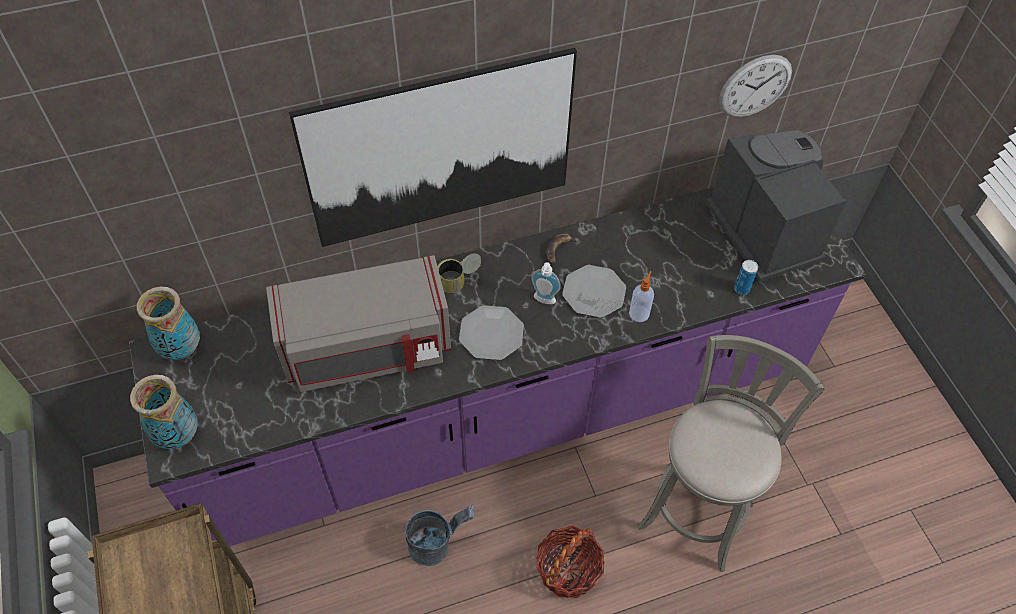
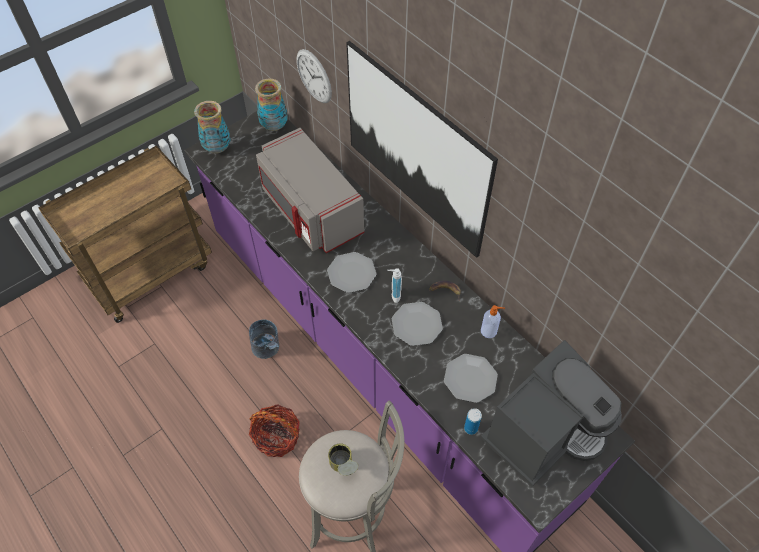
camera: 70 degrees right, 0 degrees up
(459, 281) = (387, 241): can -> can (343, 467)
(639, 313) = (411, 360): soap dispenser -> soap dispenser (489, 331)
(682, 268) = (470, 379): none -> plate
(755, 86) = (620, 335): wall clock -> wall clock (314, 76)

